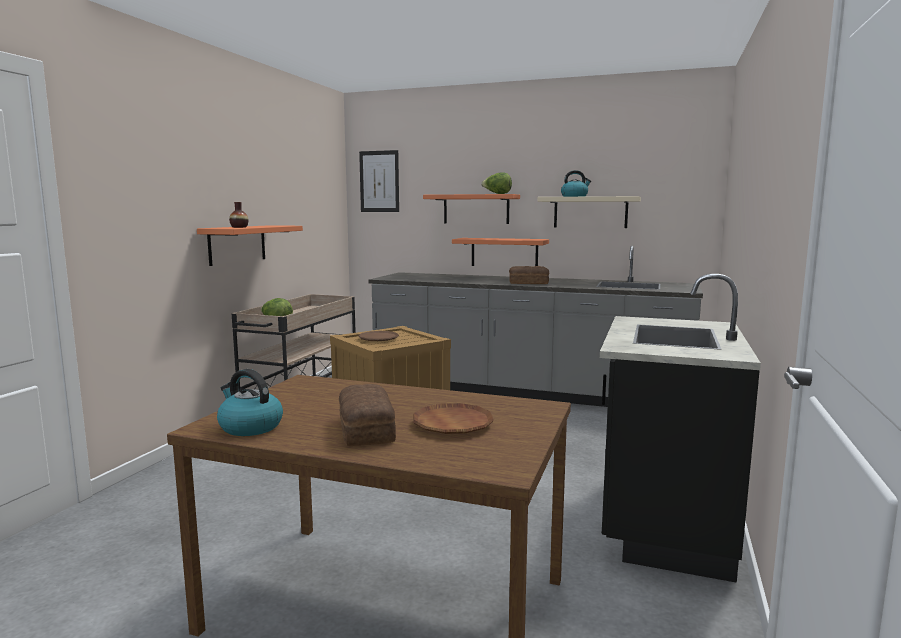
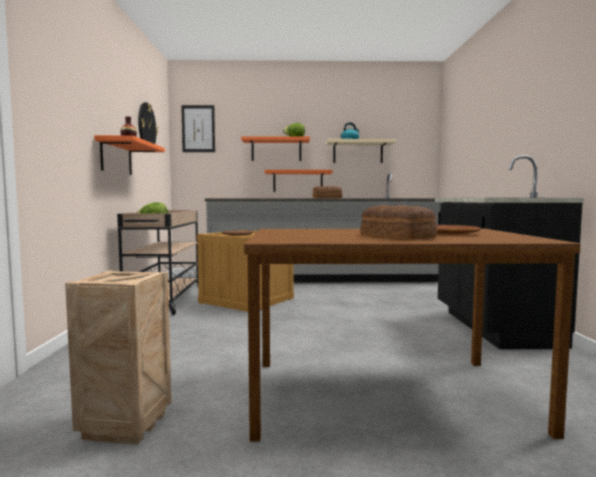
camera: 20 degrees left, 5 degrees down
(108, 585) = (125, 425): none -> crate
(249, 427) = (305, 239): kettle -> none
(296, 192) = (146, 127): none -> wall clock

